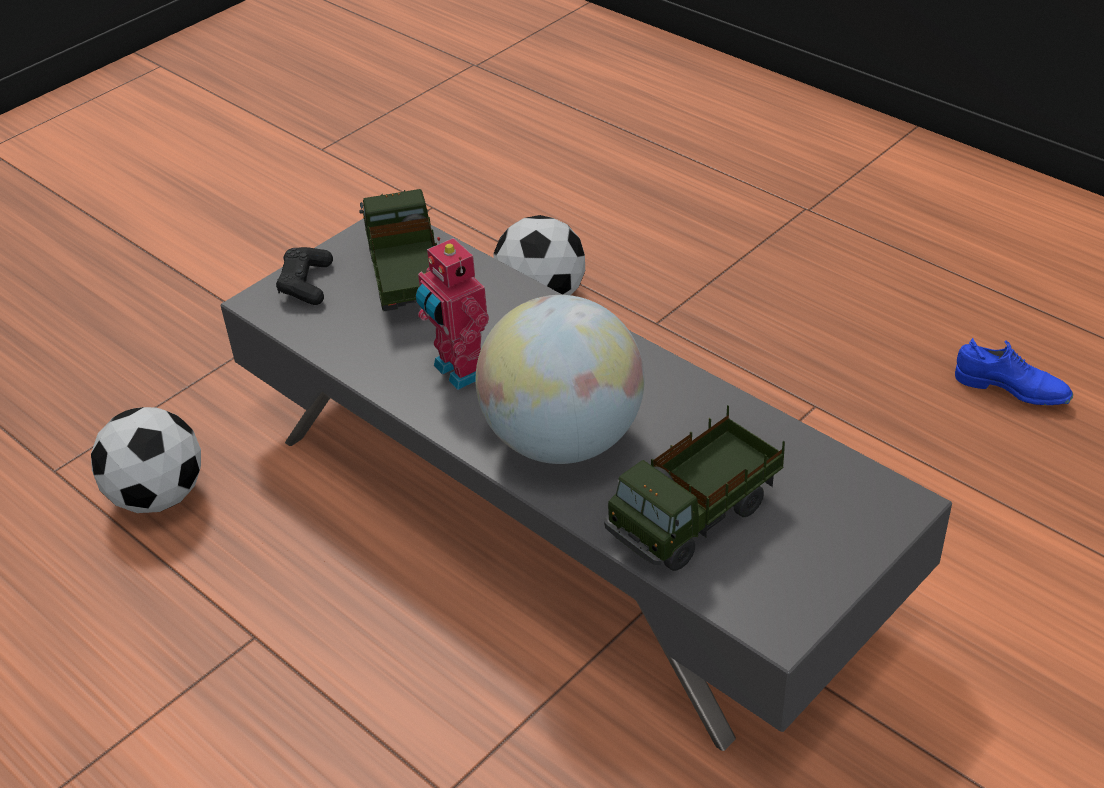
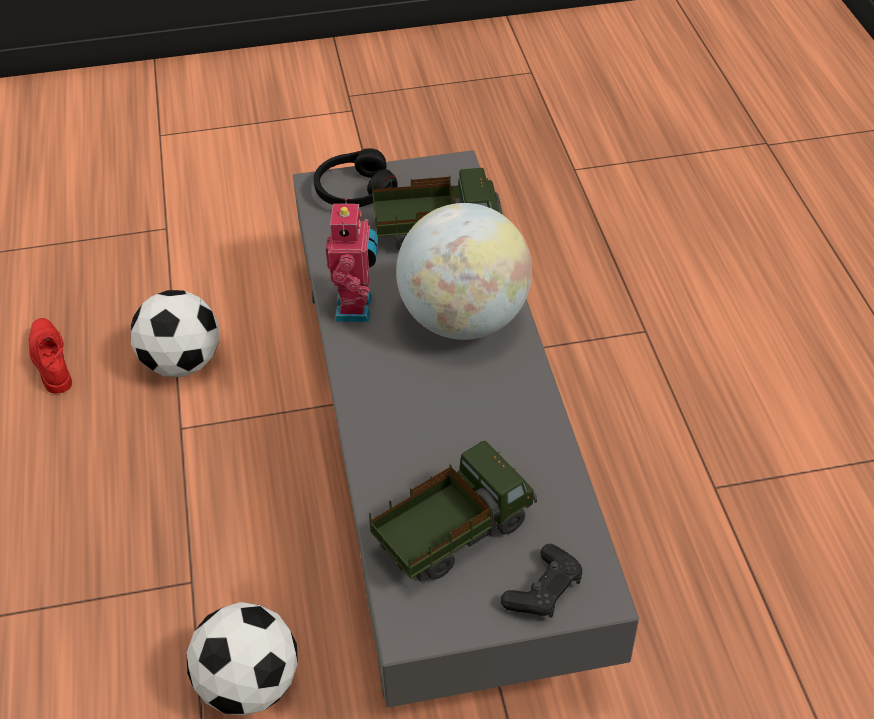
camera: 145 degrees left, 5 degrees up
(158, 496) = (743, 666): football -> football (182, 363)
(406, 282) = (453, 534): toy truck -> toy truck turned 150 degrees counterclockwise
(459, 371) = (485, 413): toy robot -> toy robot (357, 308)
(852, 518) = (354, 191): none -> black headphones
(1011, 389) = (51, 361): blue shoe -> red shoe

